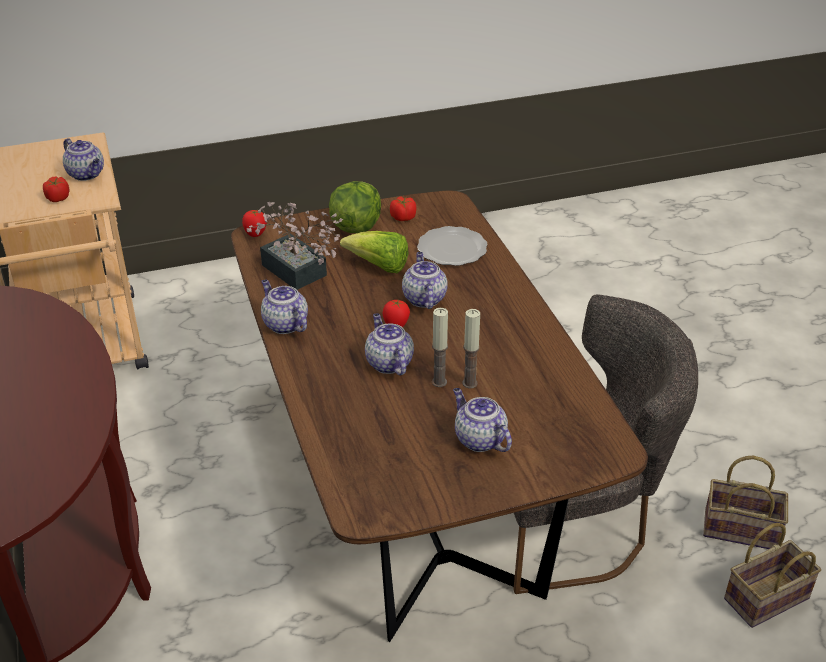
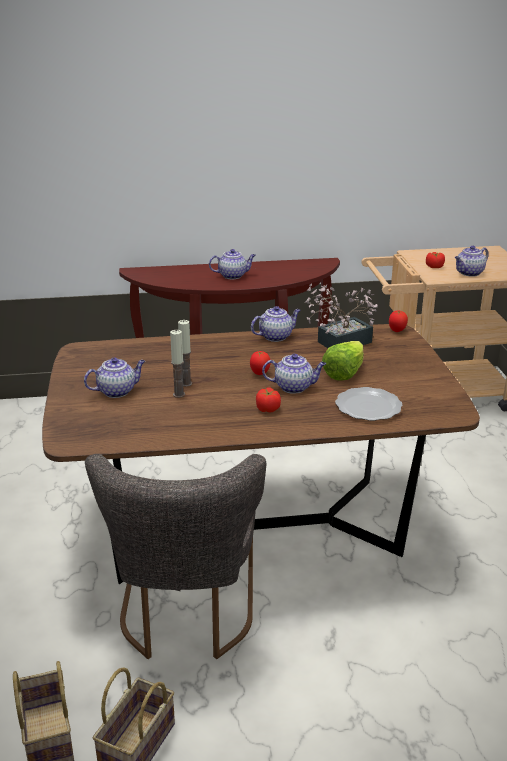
camera: 100 degrees right, 10 degrees down
(356, 226) = (408, 368): lettuce -> none
(388, 363) = (216, 367): teapot -> teapot (233, 276)
(403, 217) = (424, 389): tomato -> tomato (268, 409)

